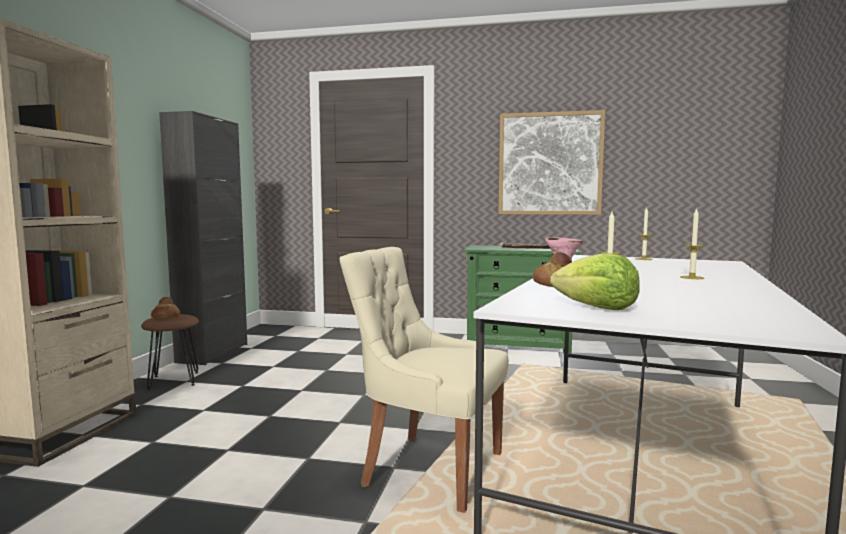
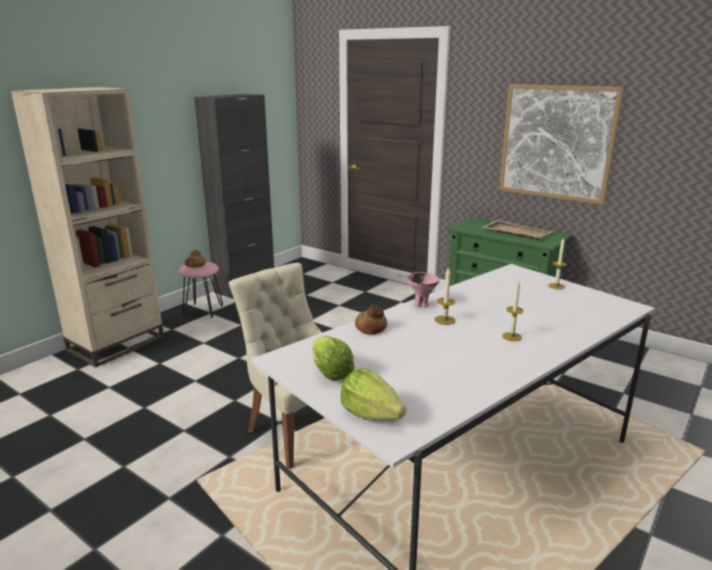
camera: 25 degrees right, 15 degrees up
(174, 380) = (203, 310): brown stool -> pink stool
(725, 323) = (371, 414): none -> lettuce

